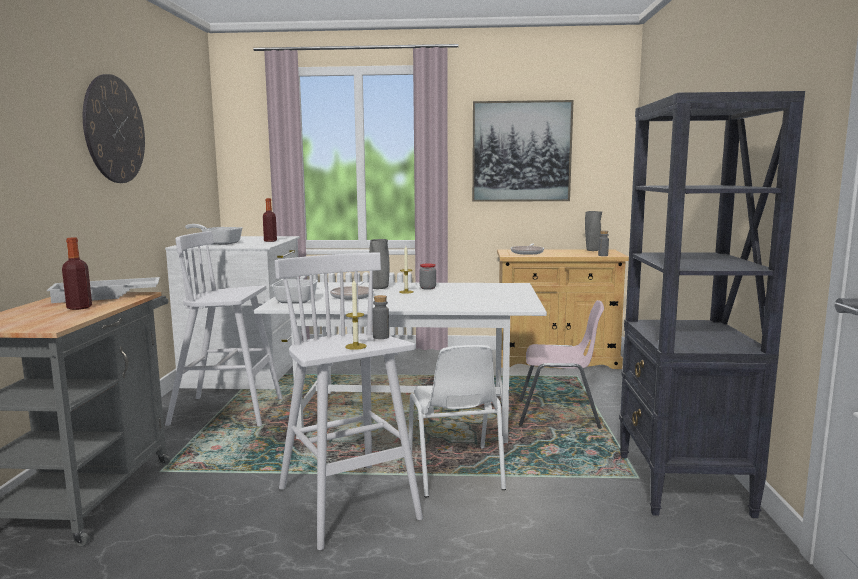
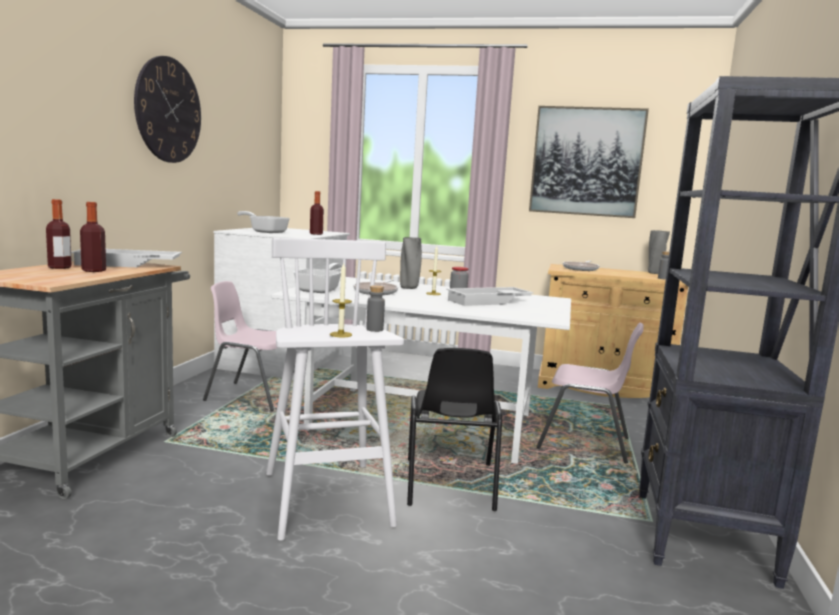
camera: 10 degrees right, 0 degrees up
(39, 308) = (60, 267): none -> bottle
(229, 411) = (252, 395): white stool -> pink chair
(455, 472) = (449, 484): white chair -> black chair
(462, 295) = (489, 302): none -> white tray

